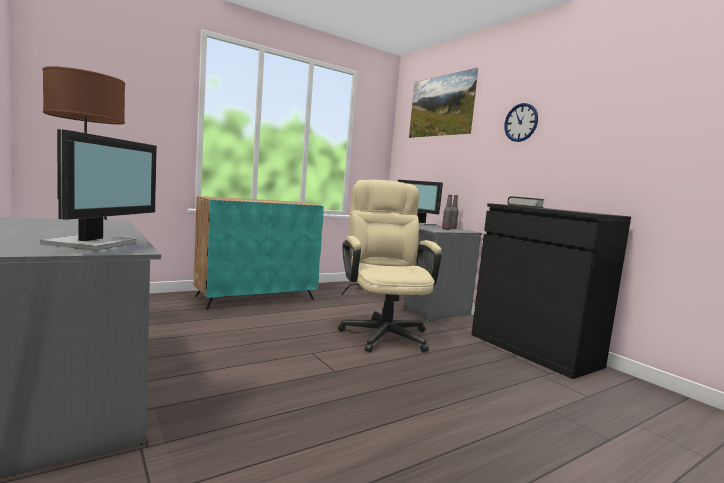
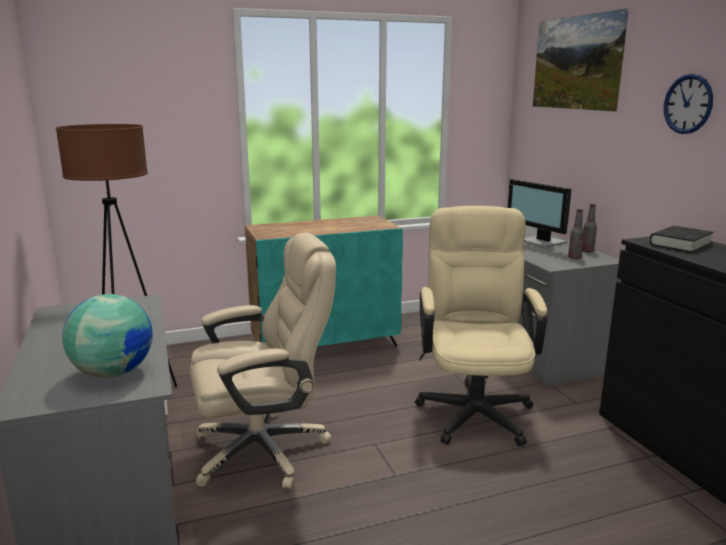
camera: 15 degrees right, 10 degrees up
(95, 243) = (113, 372): monitor -> globe
(216, 359) = (264, 450): none -> beige office chair

